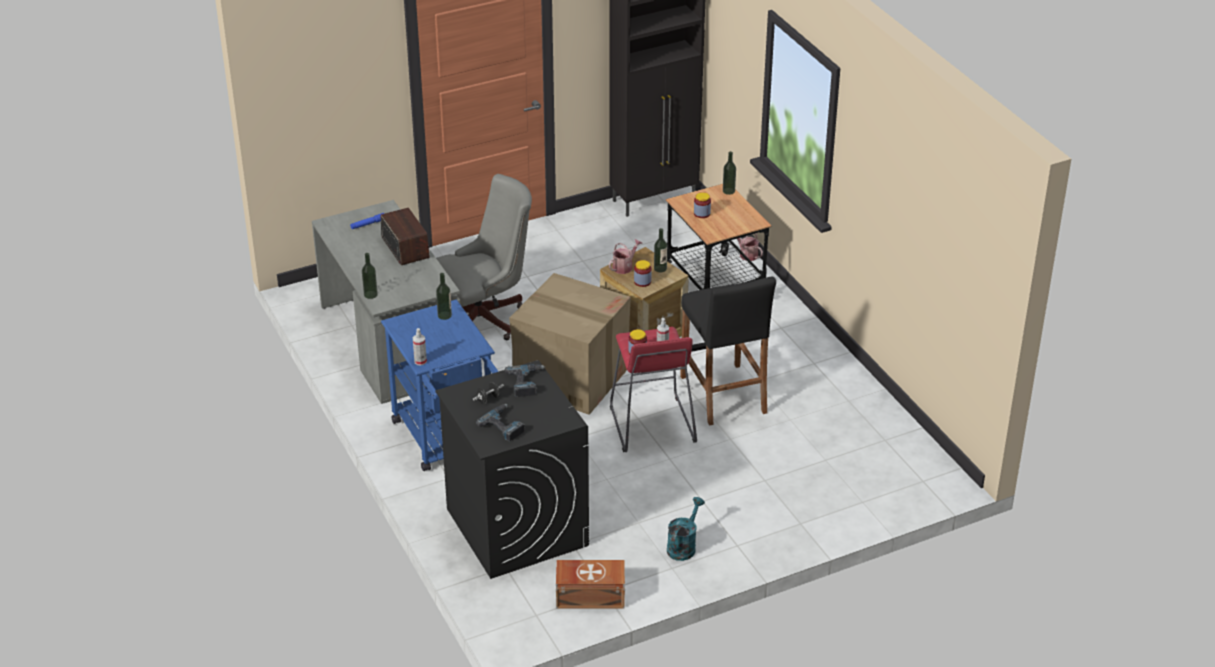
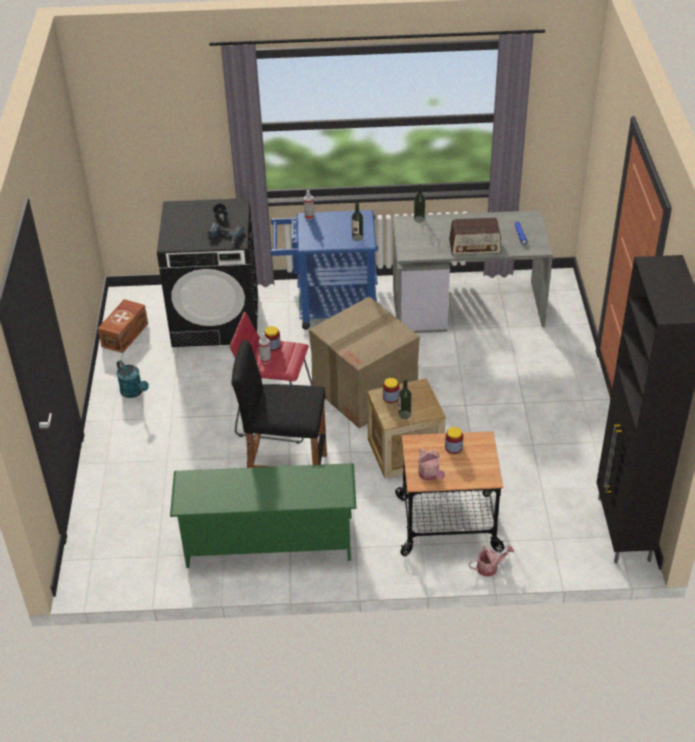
camera: 115 degrees right, 5 degrees up
(486, 318) = (473, 363): grey office chair -> none
(504, 425) = (187, 217): power drill -> none
(624, 266) = (420, 393): watering can -> watering can (430, 475)
(728, 191) = (485, 480): bottle -> none
(815, 378) = (268, 542): none -> green shoe rack

